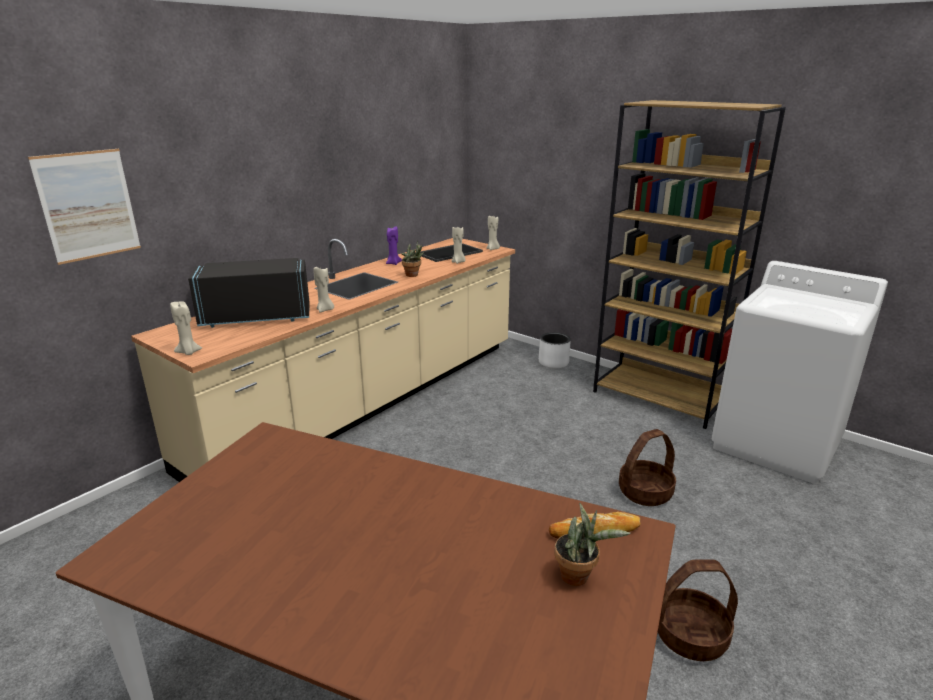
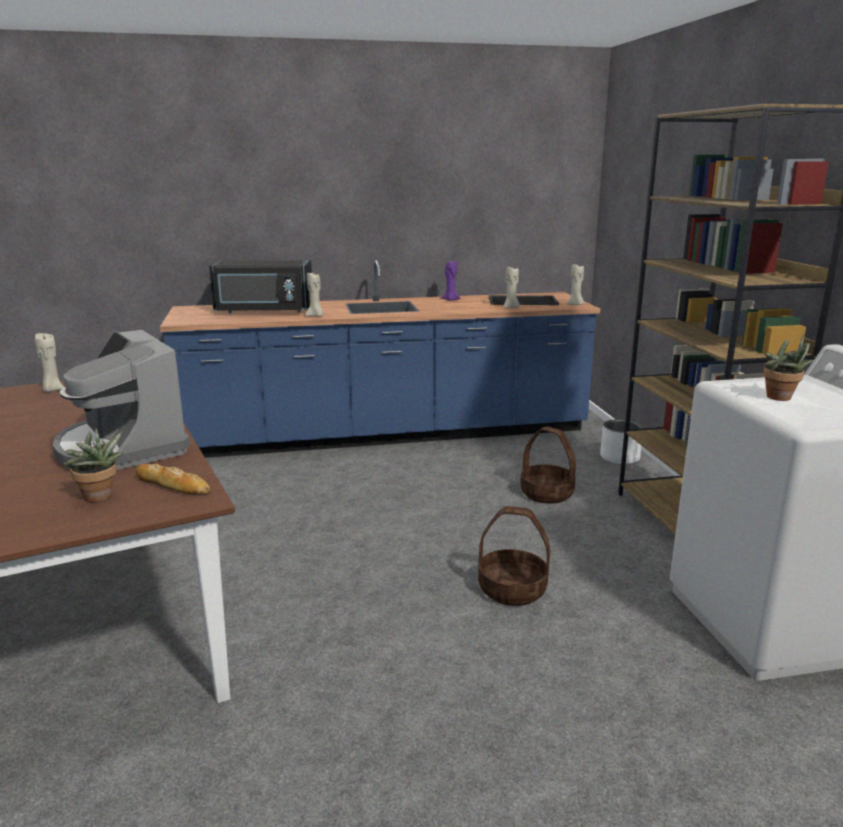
camera: 40 degrees right, 5 degrees down
(88, 205) = (155, 196): picture -> none
(188, 352) = (177, 319): beige candle -> beige candle (52, 390)
(257, 316) = (263, 311): black microwave -> black microwave turned 150 degrees clockwise
(368, 401) = (387, 434): beige counter -> blue counter
(413, 275) = (443, 309): potted plant -> potted plant (781, 398)
(467, 519) = (122, 448): none -> coffee machine
(691, 635) = (344, 703): basket -> basket (547, 493)

